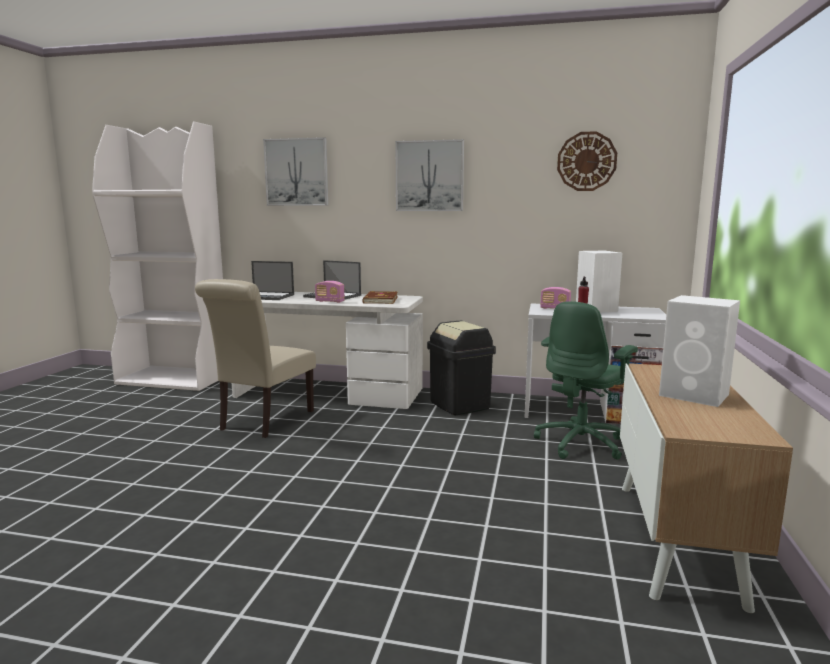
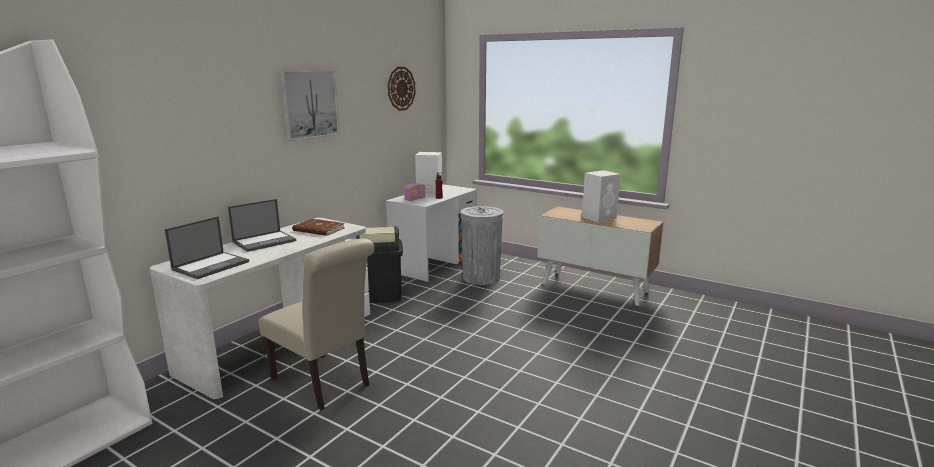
camera: 70 degrees left, 5 degrees up
(296, 172) = (177, 107): picture -> none
(330, 301) = (296, 245): radio -> none
(581, 443) = (481, 277): green office chair -> grey trash can

